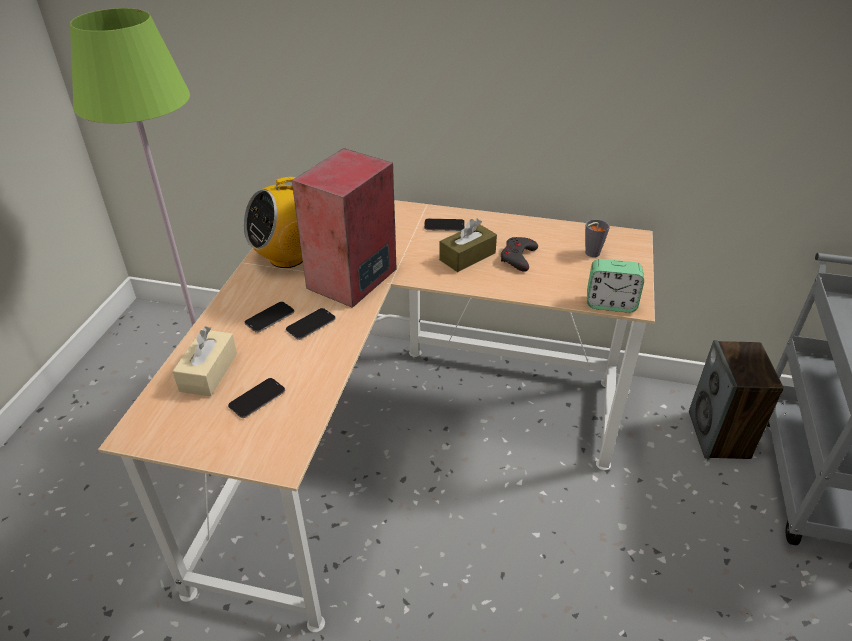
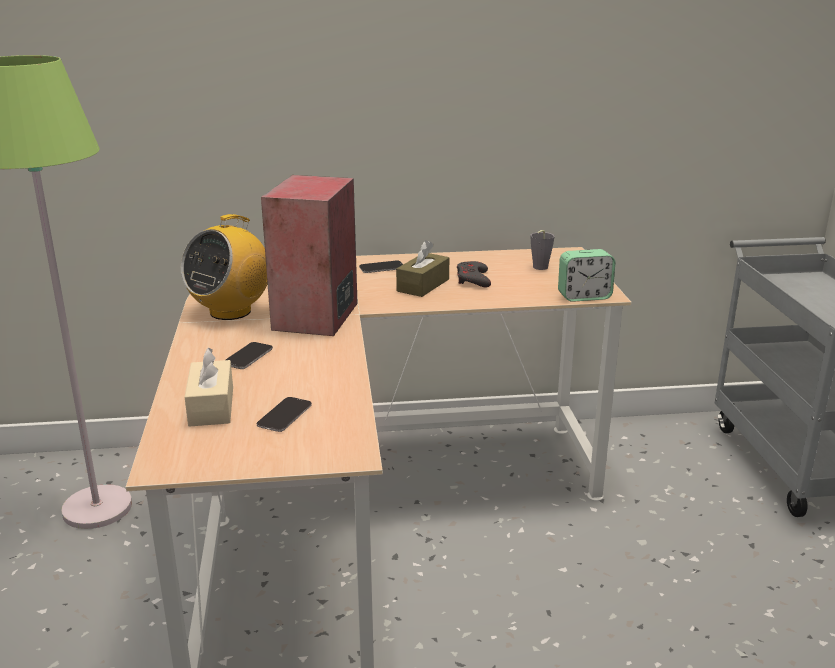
camera: 20 degrees left, 15 degrees down
(311, 324) = (299, 354): phone -> none
(719, 435) = (688, 449): speaker -> none

